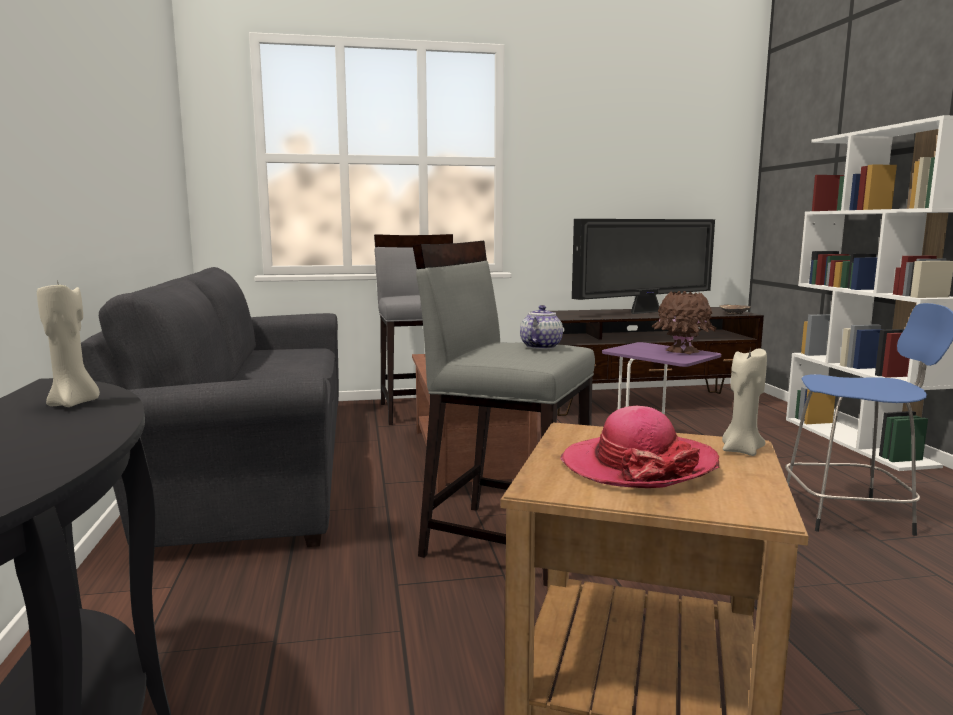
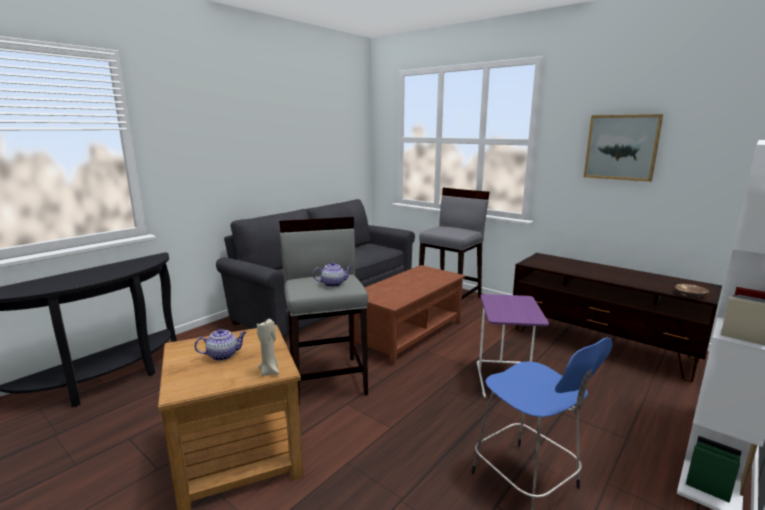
camera: 50 degrees right, 5 degrees up
(74, 404) = (135, 265): beige candle -> none
(607, 167) = (621, 147): none -> picture
(638, 465) = (223, 355): hat -> teapot
(645, 312) = (613, 272): television -> none
(682, 351) = (525, 312): brown vase -> none

